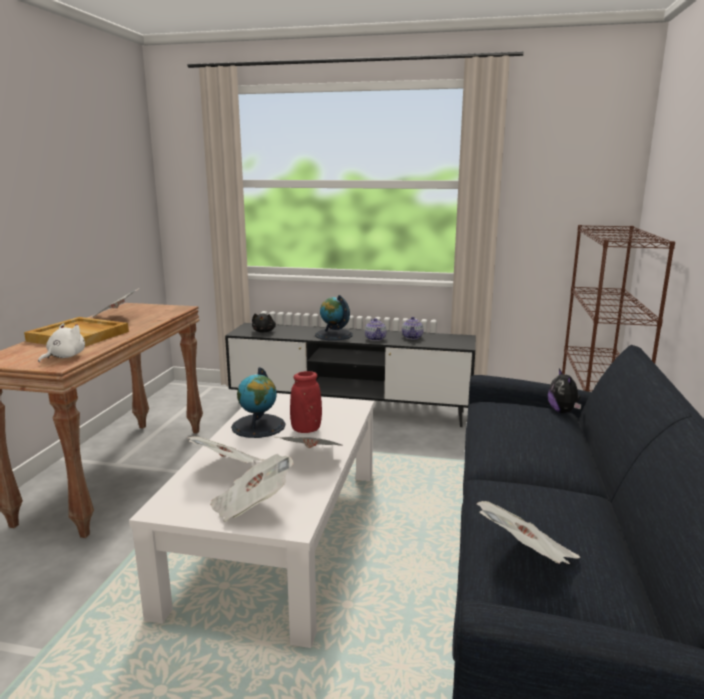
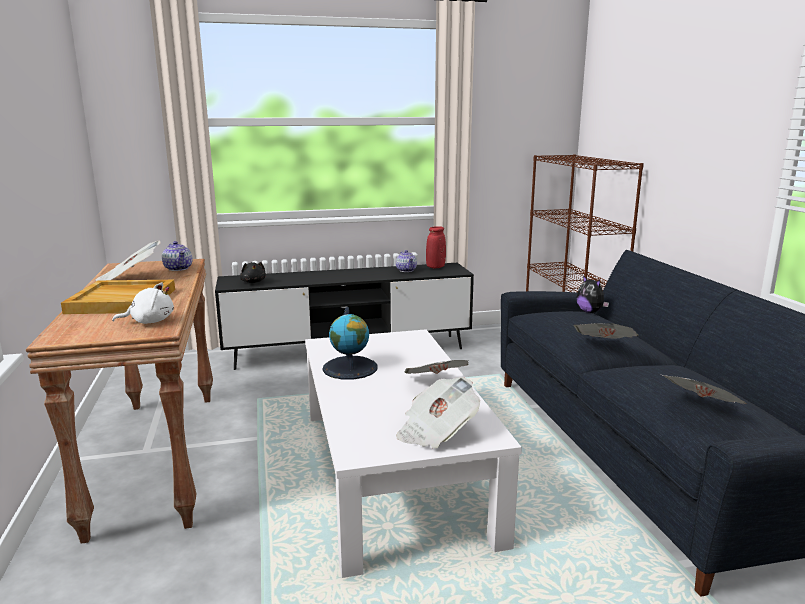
camera: 25 degrees left, 0 degrees up
(64, 357) = (149, 321): white plush toy -> white plush toy turned 75 degrees clockwise
(228, 468) = (371, 407): newspaper -> newspaper (604, 347)
(306, 429) = (399, 362): red vase -> red vase (435, 267)
(333, 335) = (330, 277): globe -> none
(375, 338) = (374, 275): teapot -> teapot (178, 268)

